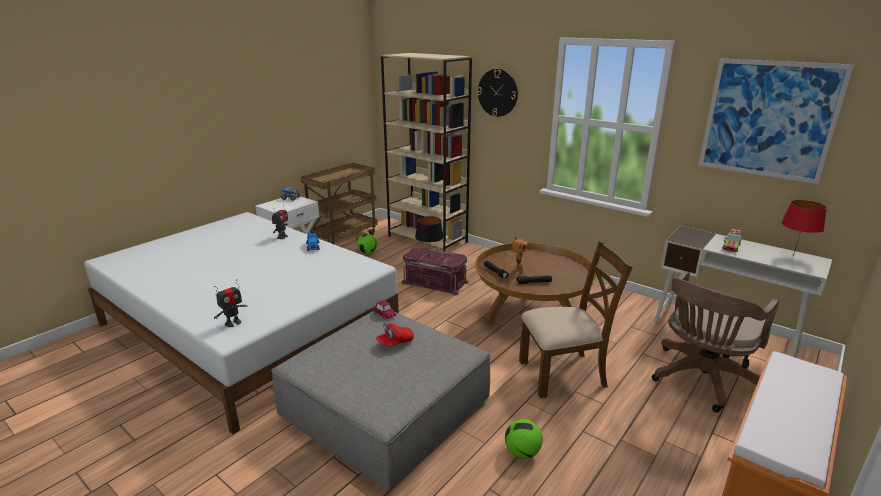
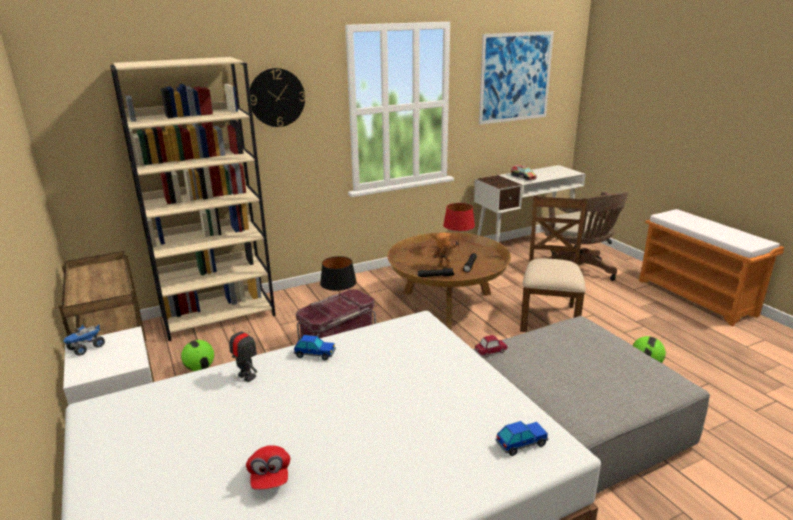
camera: 65 degrees left, 0 degrees up
(233, 323) = (521, 444): toy robot -> toy car
(395, 342) = (553, 355): red cap -> red cap (270, 477)
(792, 255) = (548, 170): red table lamp -> red table lamp (458, 251)

